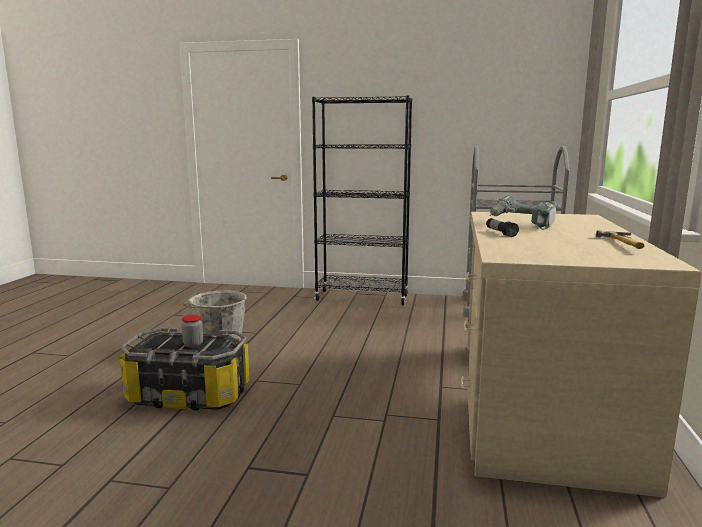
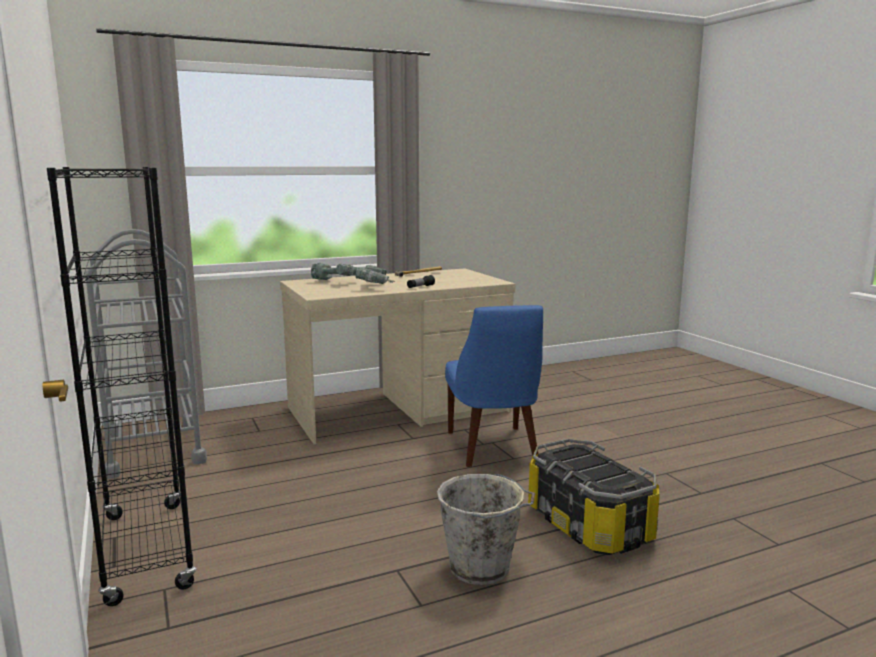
camera: 125 degrees left, 0 degrees up
(193, 344) = (586, 462): jar -> none
(368, 415) = (493, 448): none -> blue chair
(572, 222) = (337, 282): none -> power drill

